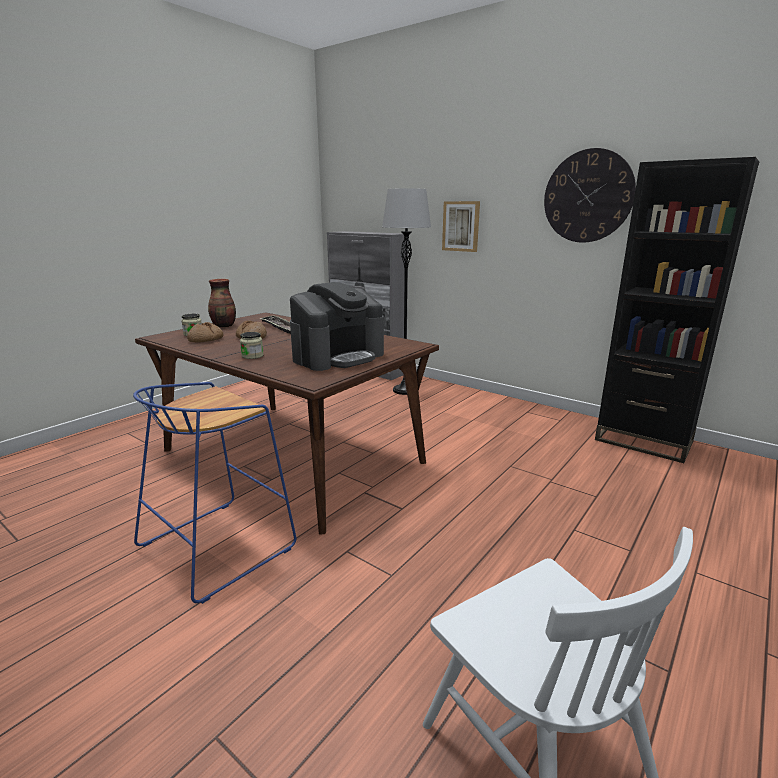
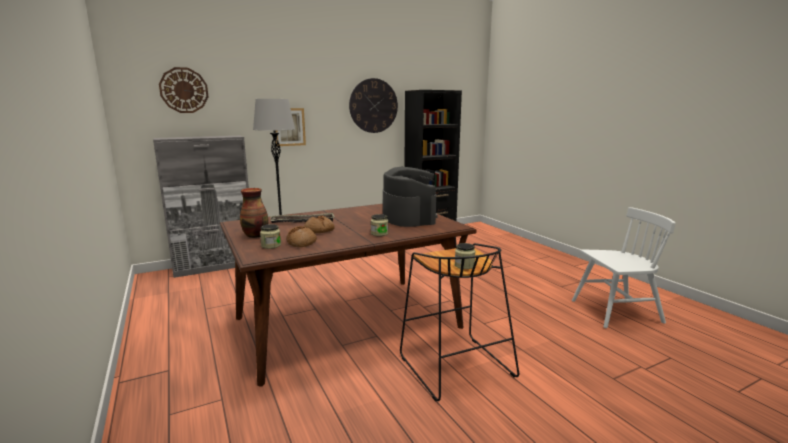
camera: 65 degrees left, 5 degrees down
(181, 414) = (464, 265): none -> jar
(219, 545) = (454, 366): blue stool -> black stool
(370, 182) = (184, 90): none -> wall clock

